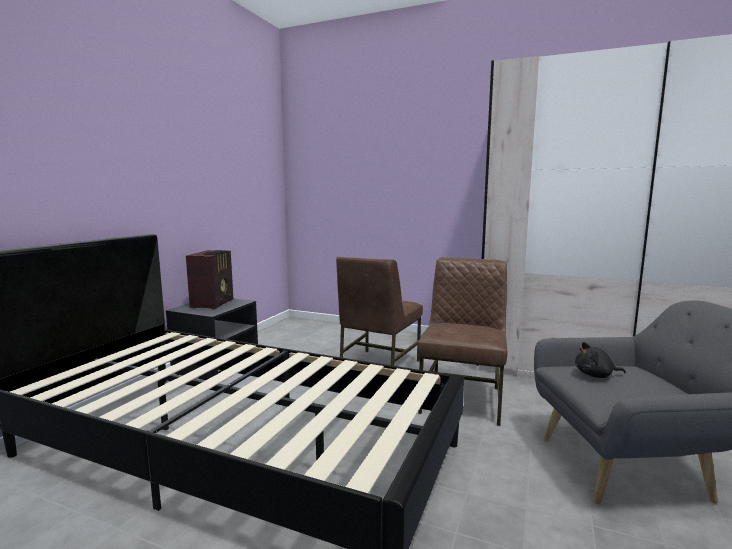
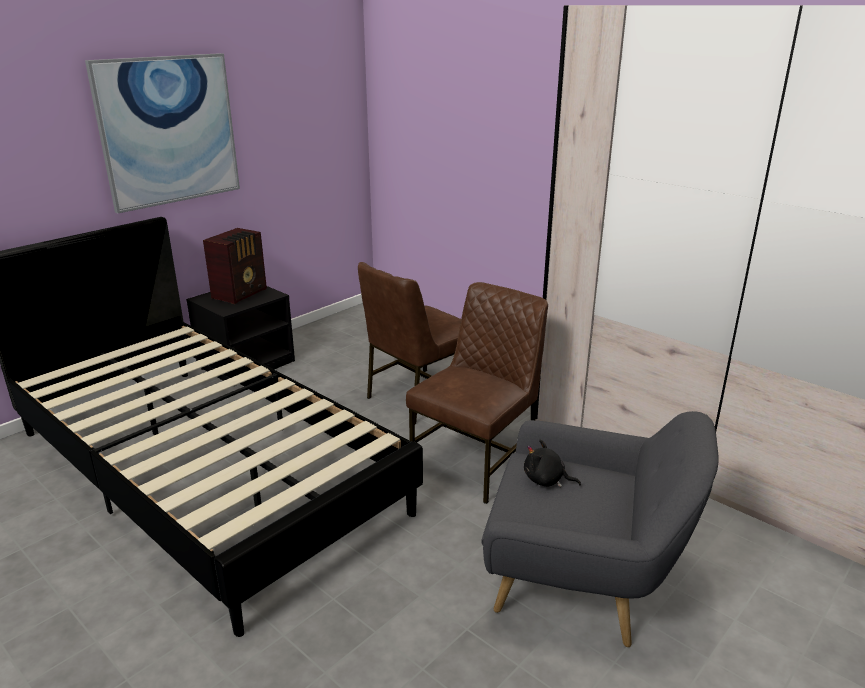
camera: 20 degrees right, 15 degrees up
(159, 163) = (168, 131): none -> picture

